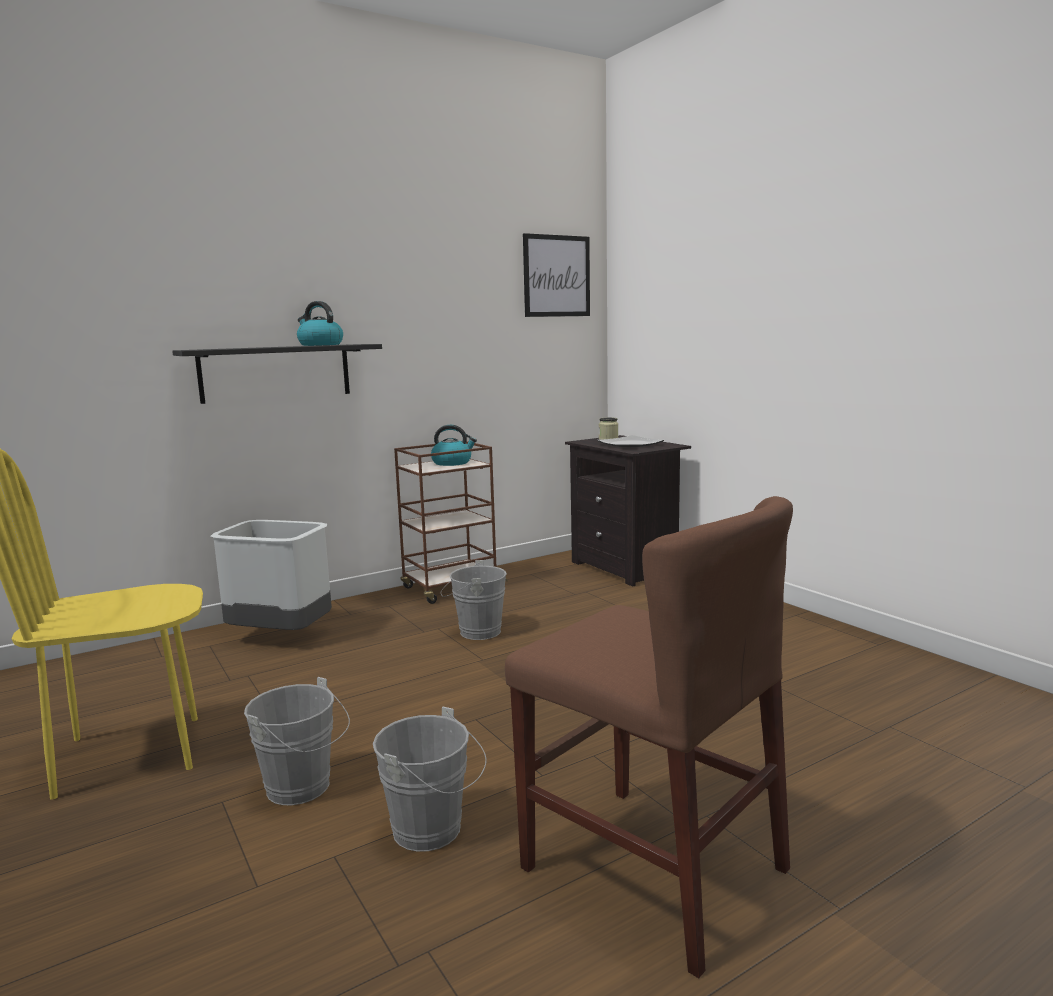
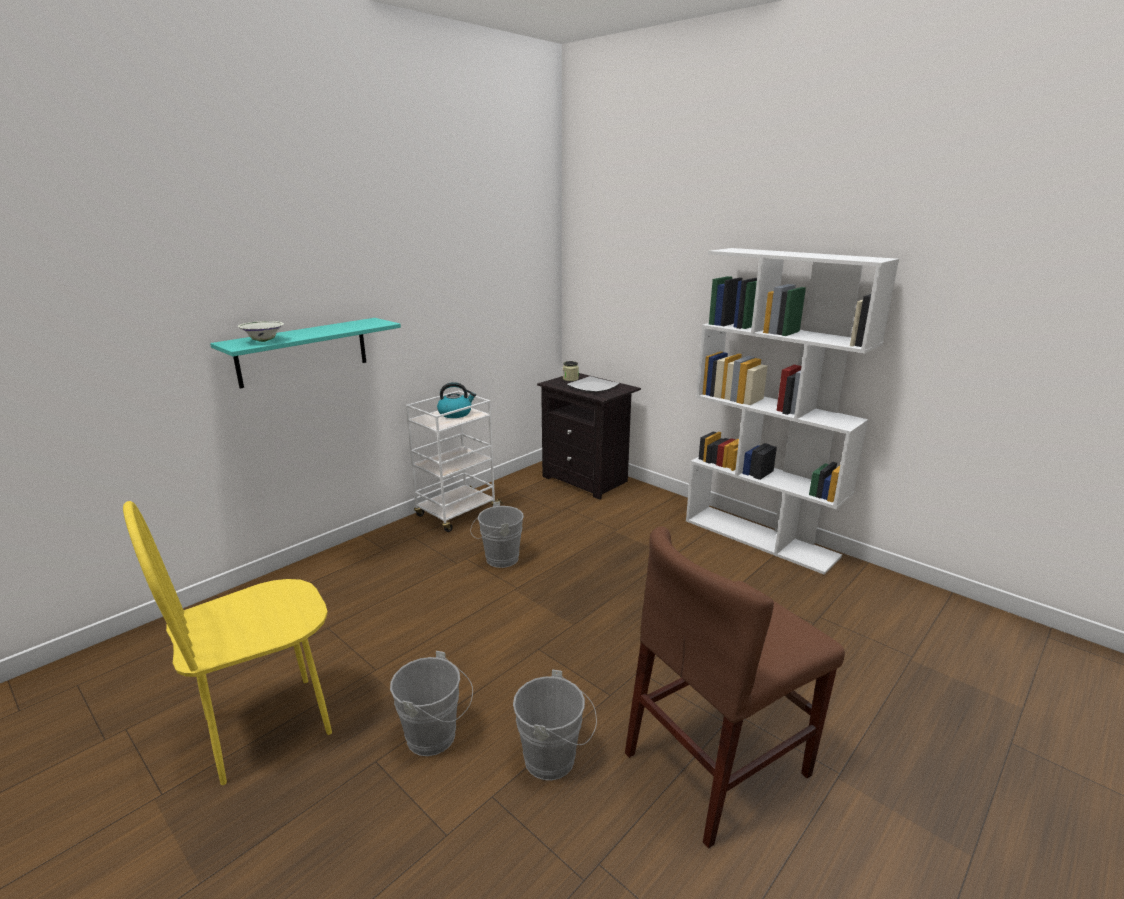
camera: 15 degrees left, 10 degrees up
(223, 348) = (263, 341): none -> white bowl
(276, 372) = (303, 352): black shelf -> turquoise shelf
(282, 636) = (335, 580): grey trash can -> none
(320, 345) = (344, 326): kettle -> none
(451, 588) = (457, 513): brown cart -> white cart
(556, 276) = (525, 242): picture -> none
(653, 868) = (717, 764): brown chair -> brown chair turned 120 degrees clockwise
(837, 637) = (760, 538): none -> white bookcase

